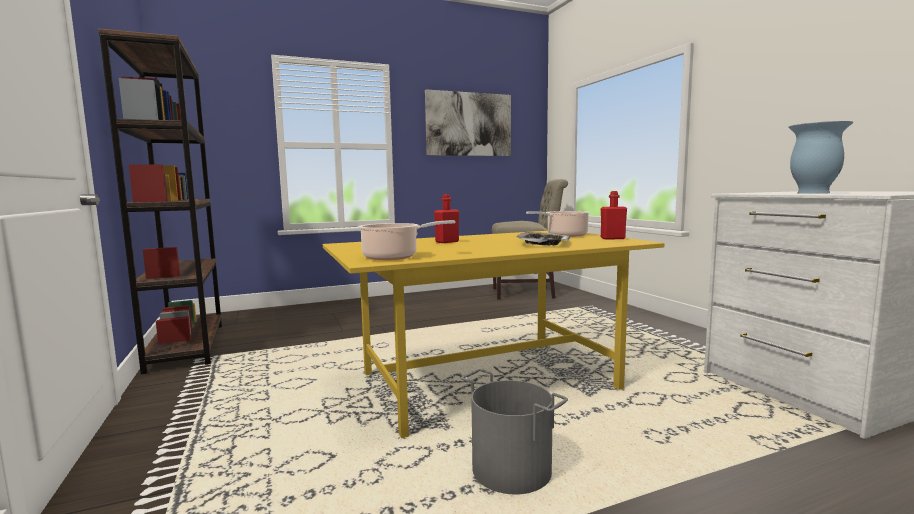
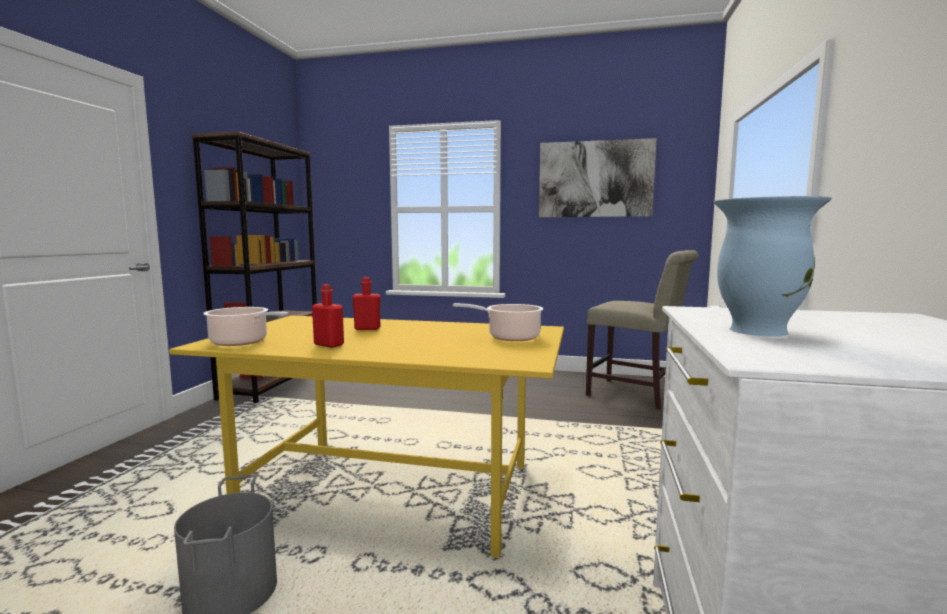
camera: 35 degrees right, 0 degrees up
(543, 243) = (426, 346): tray -> none
(612, 238) = (530, 352): red bottle -> red bottle (329, 344)

